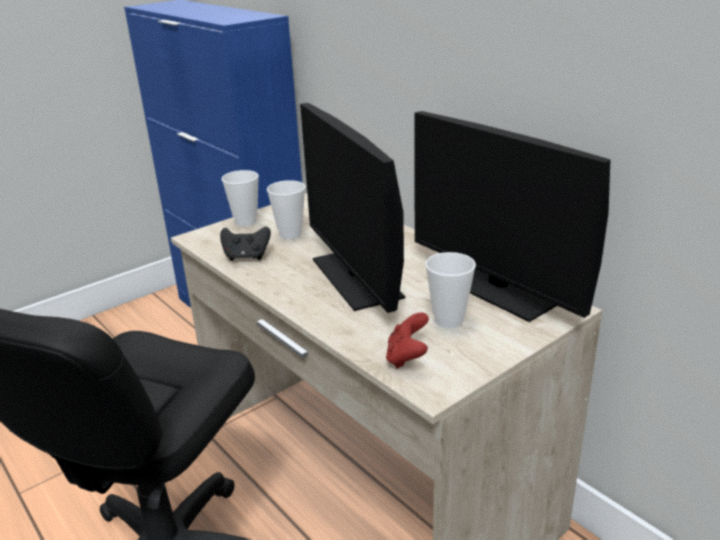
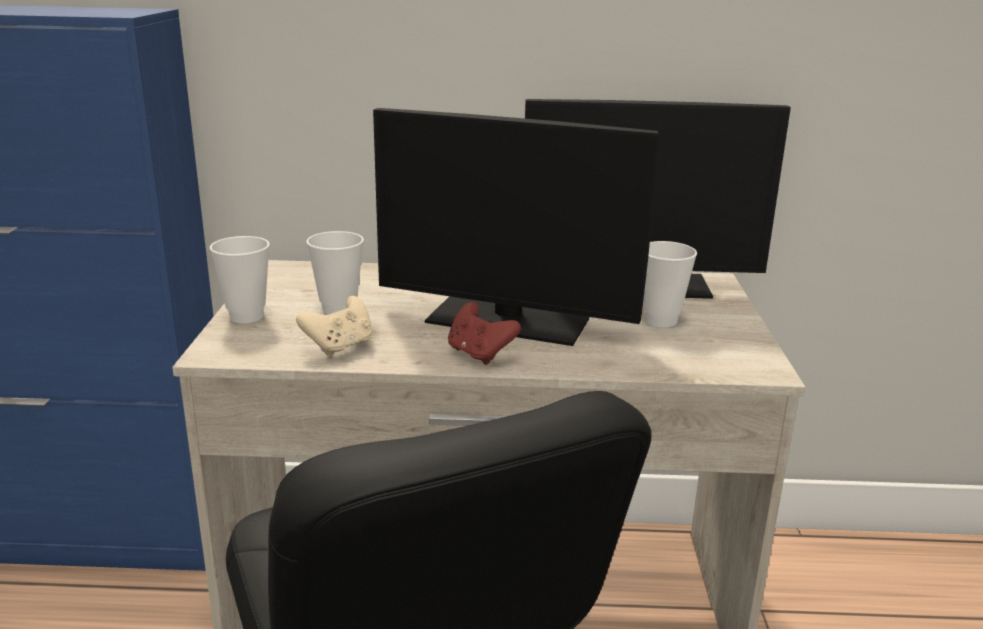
camera: 50 degrees left, 5 degrees down
(246, 257) = (340, 347): black game controller -> beige game controller
(407, 357) = (697, 358): red game controller -> red game controller (479, 354)

